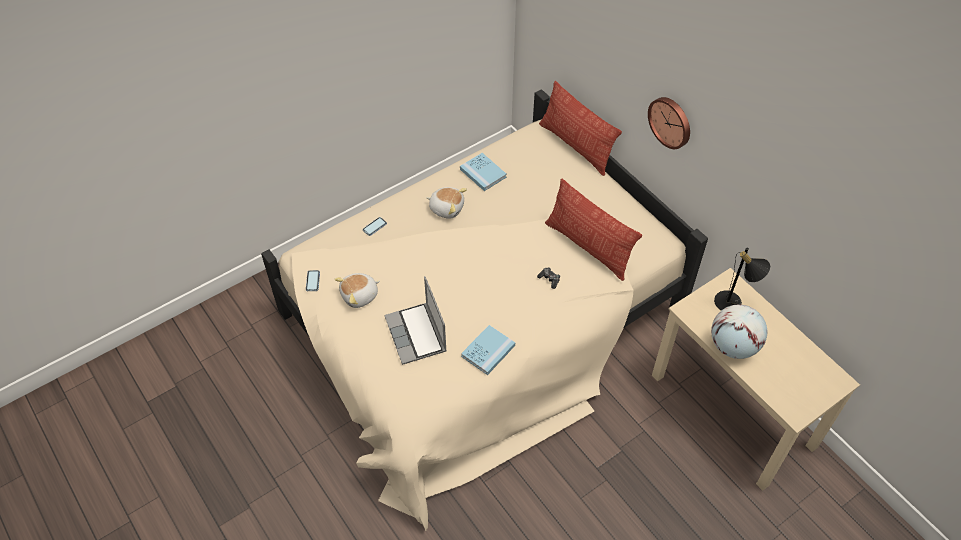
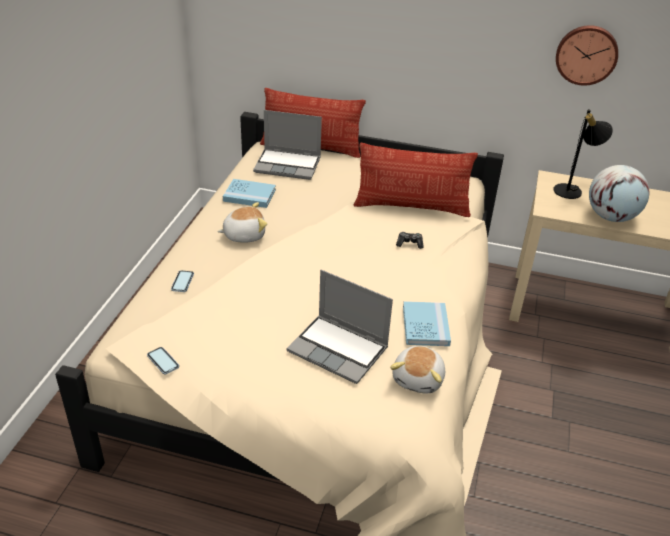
camera: 40 degrees left, 15 degrees down
(360, 296) = (236, 347): plush toy -> plush toy (419, 379)
(539, 157) = (288, 165): none -> laptop
(671, 122) = (432, 49): wall clock -> wall clock (586, 54)

